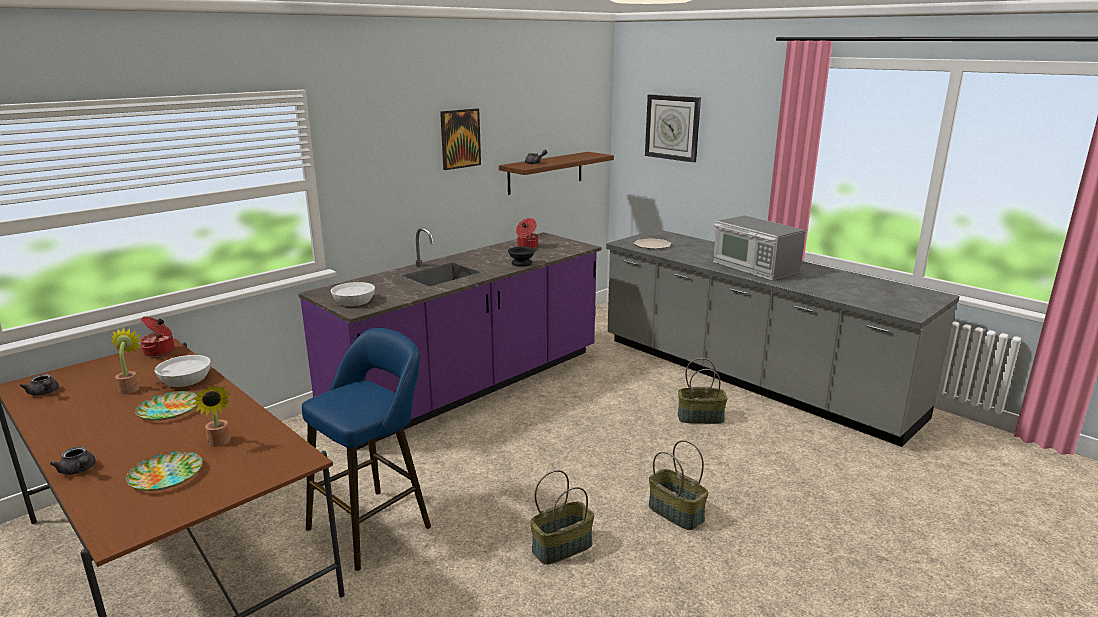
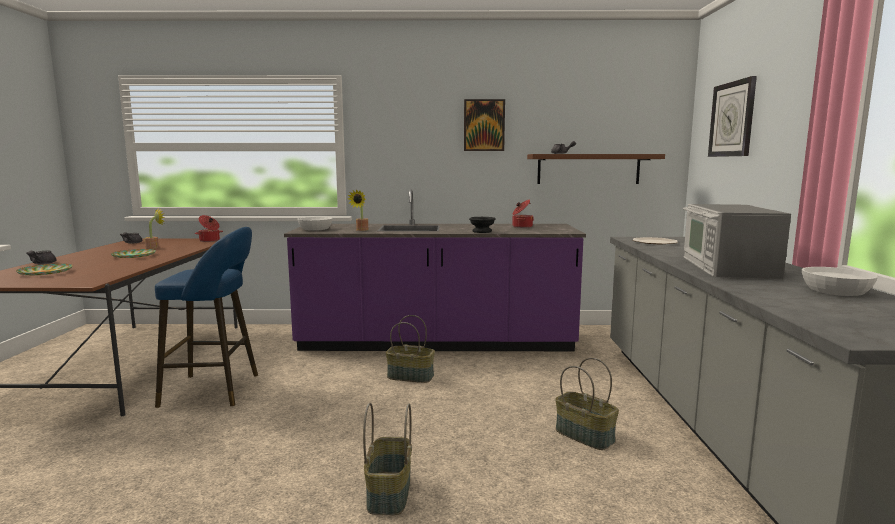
camera: 45 degrees right, 10 degrees down
(186, 379) = (179, 249): white bowl -> white bowl (836, 291)
(220, 443) = (98, 269): potted plant -> potted plant (361, 230)
(562, 546) = (263, 462): basket -> basket (411, 376)

